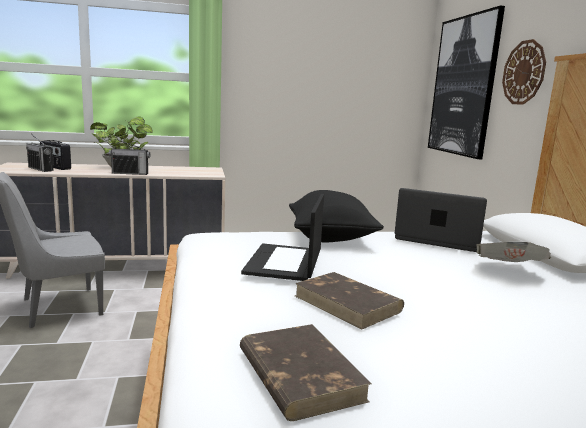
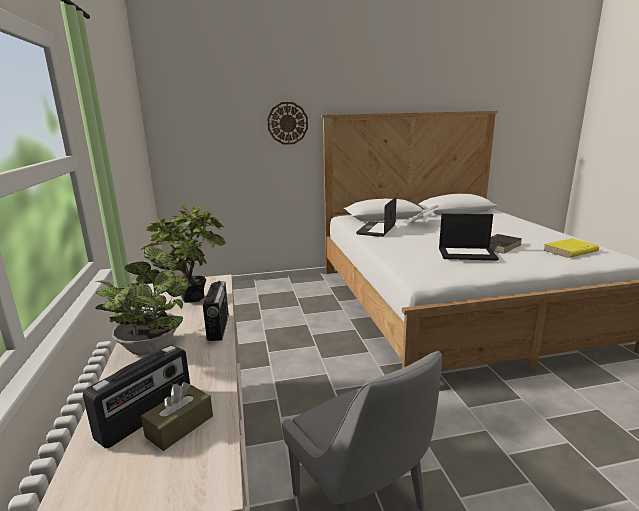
camera: 90 degrees left, 5 degrees up
(40, 169) = (180, 426): radio -> brown tissue box
(185, 171) = (193, 296): none -> potted plant
(299, 374) = (570, 251): brown book -> yellow book
(330, 239) = (398, 248): black pillow -> none
(463, 86) = (214, 133): picture -> none

